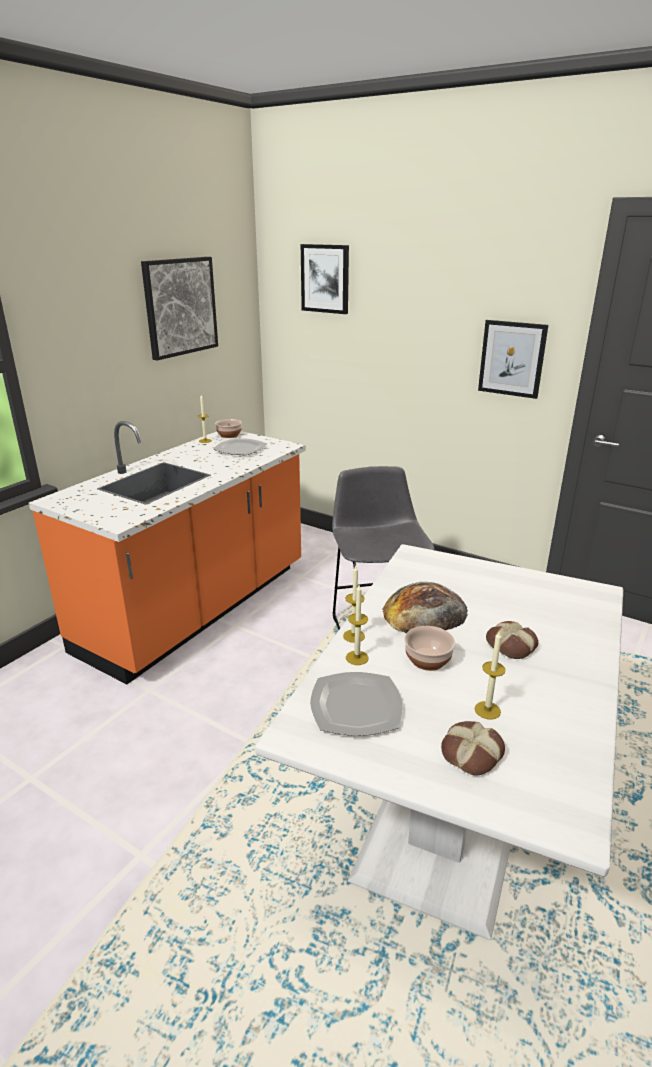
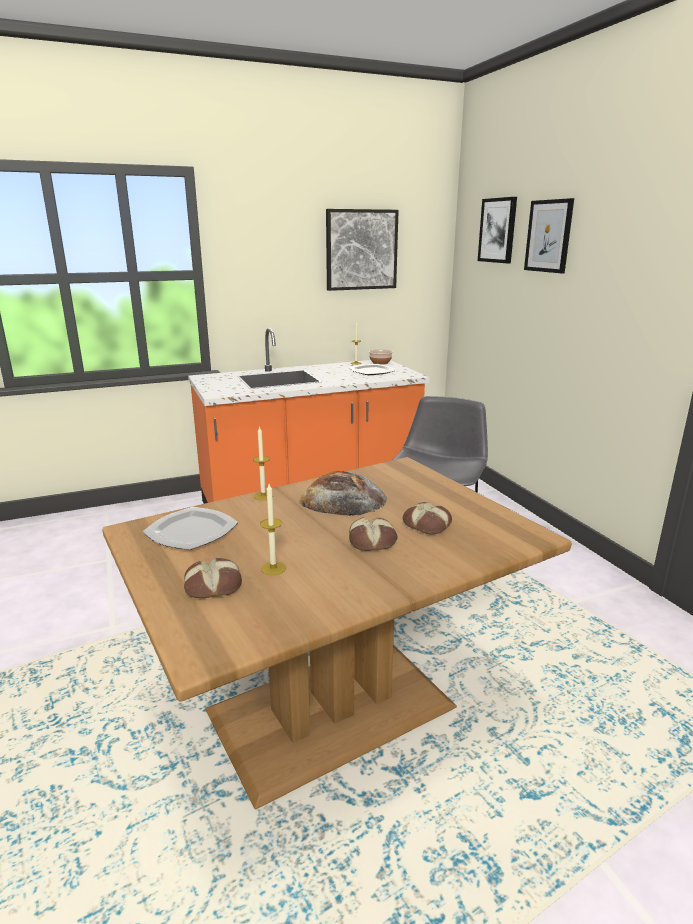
camera: 35 degrees right, 5 degrees down
(357, 658) = (242, 507): candle -> none
(428, 659) = (289, 525): bowl -> none
(450, 814) = (333, 711): white dining table -> brown dining table
(512, 358) = (640, 308): picture -> picture (548, 236)
(522, 611) = (427, 524): none -> bread

